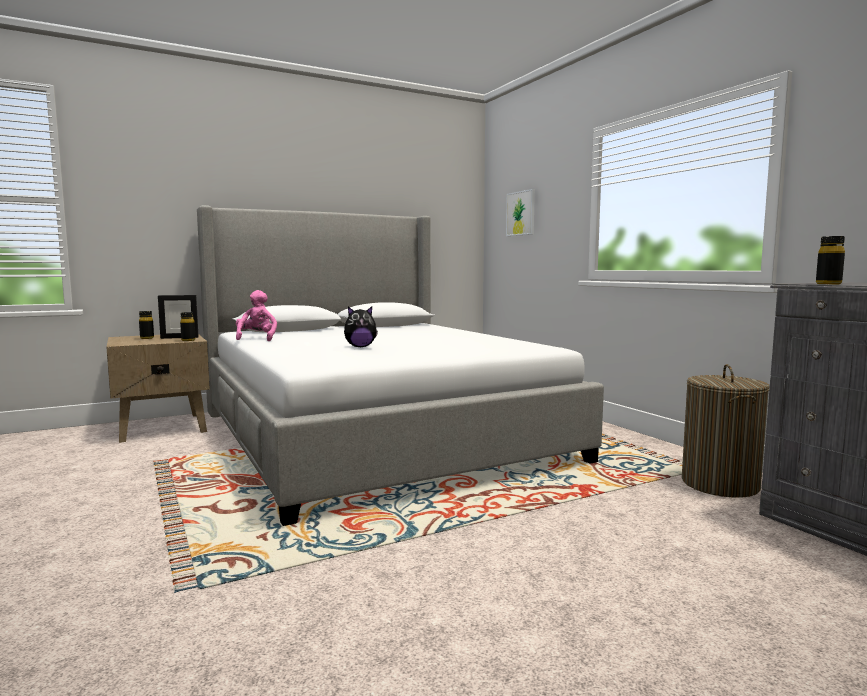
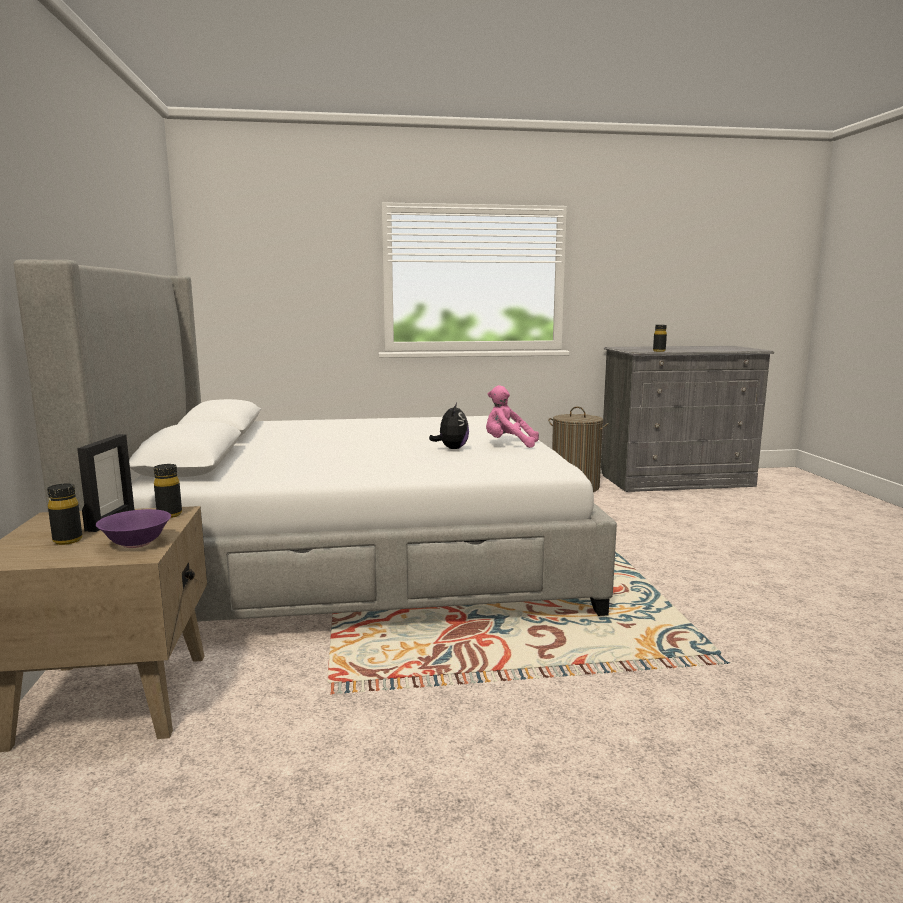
camera: 70 degrees left, 5 degrees up
(138, 342) = (136, 543): none -> purple bowl
(257, 339) = (283, 477): pink plush toy -> pink plush toy (508, 444)
(520, 213) = (264, 276): picture -> none

